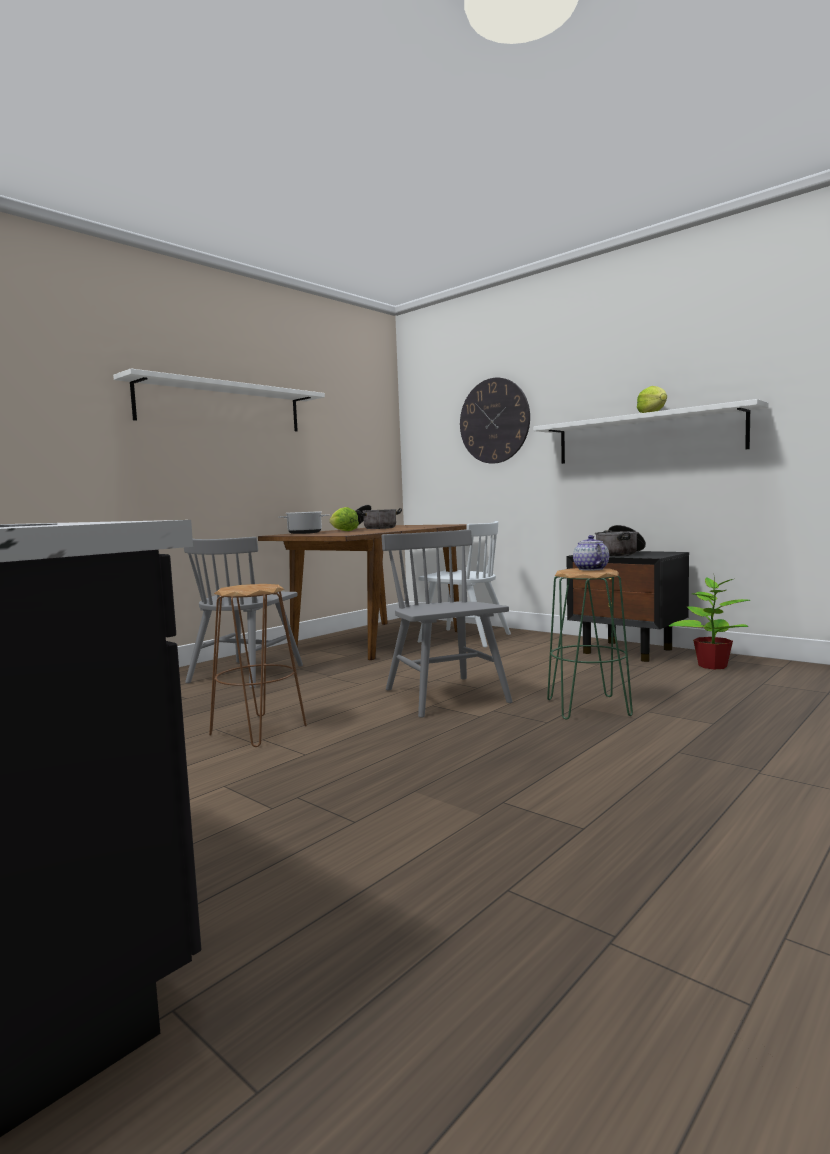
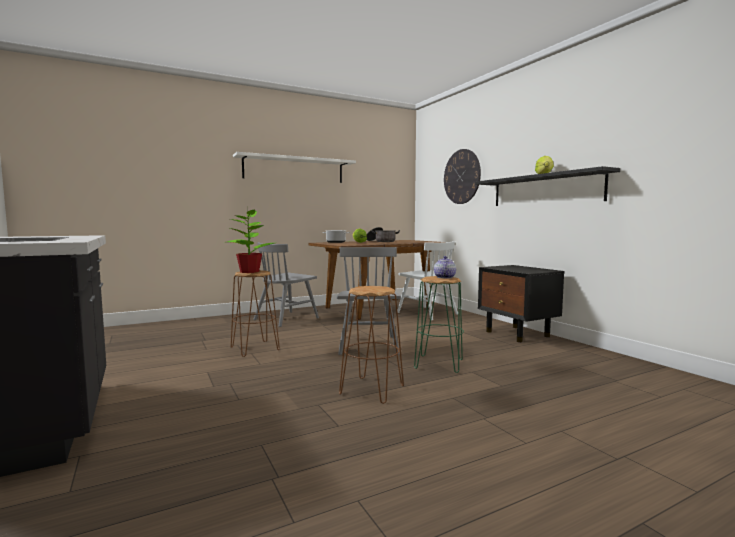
camera: 20 degrees right, 0 degrees up
(550, 762) = (371, 390): none -> brown stool
(620, 554) = (515, 268): cooking pot -> none
(647, 437) = (544, 190): white shelf -> black shelf
(711, 666) = (560, 351): potted plant -> potted plant (249, 272)

